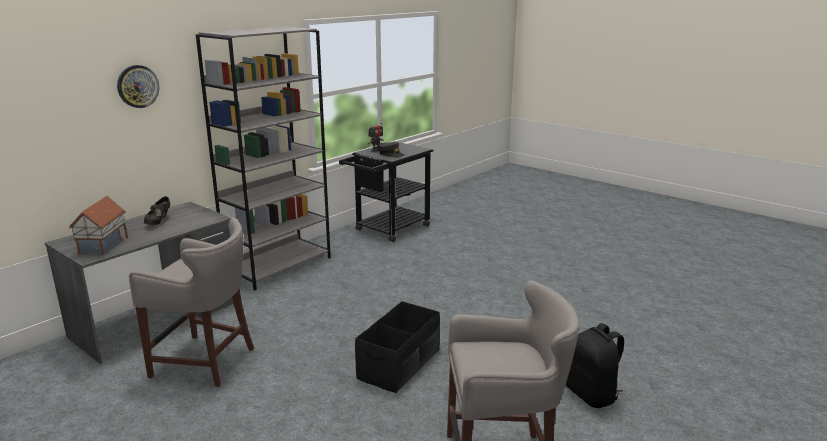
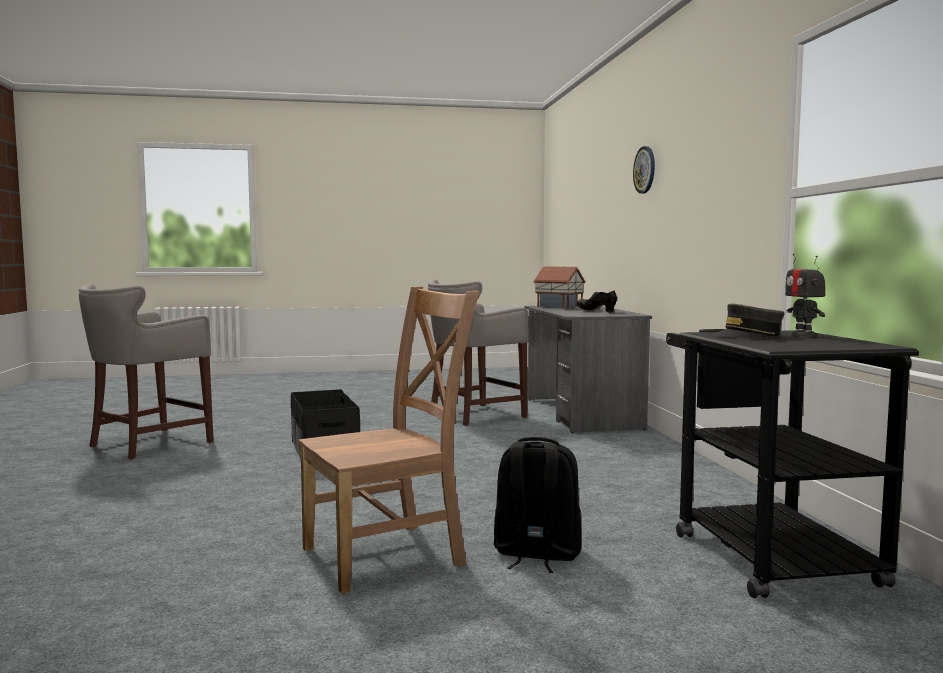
camera: 130 degrees right, 15 degrees down
(279, 266) = (661, 458): grey bookcase -> none
(491, 276) = (389, 555): none -> brown chair
(591, 394) = (78, 491): black backpack -> black backpack (536, 554)

